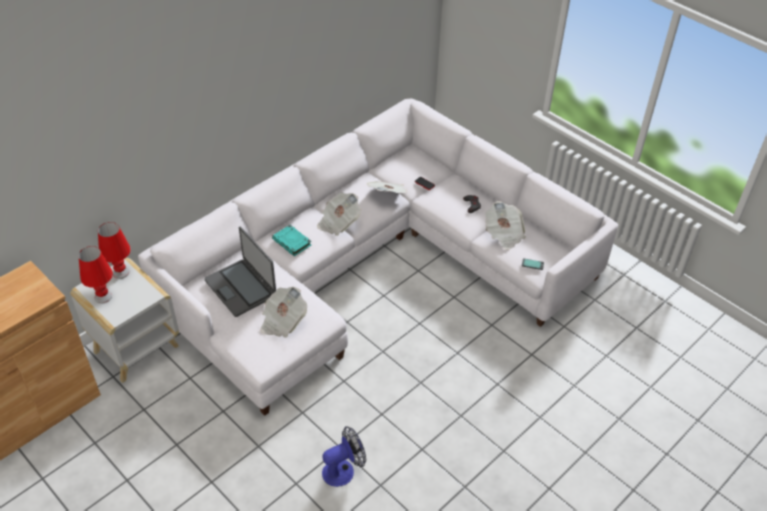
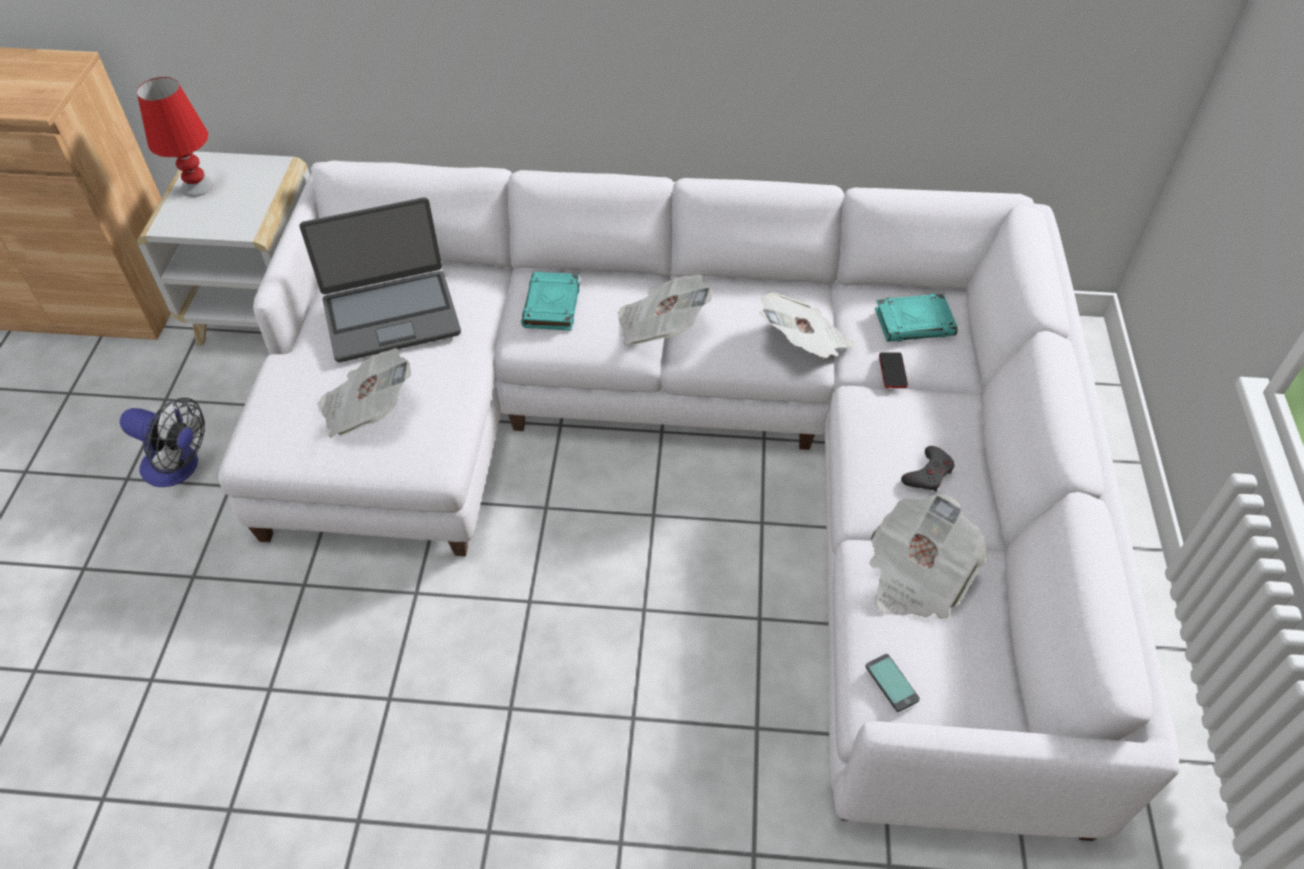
camera: 50 degrees right, 5 degrees up
(121, 272) = (262, 171): red table lamp -> none
(241, 288) = (391, 316): laptop -> laptop turned 120 degrees counterclockwise
(343, 470) = (224, 728): fan -> fan (178, 468)
(411, 164) = (915, 322): none -> turquoise book

